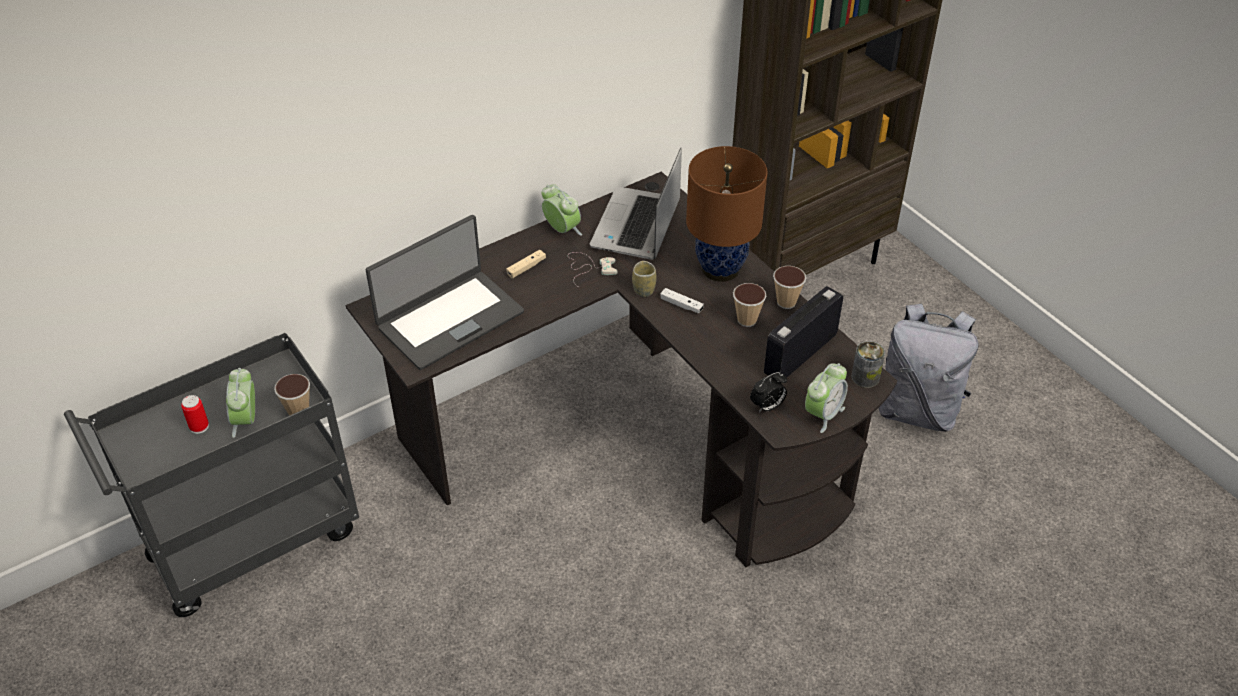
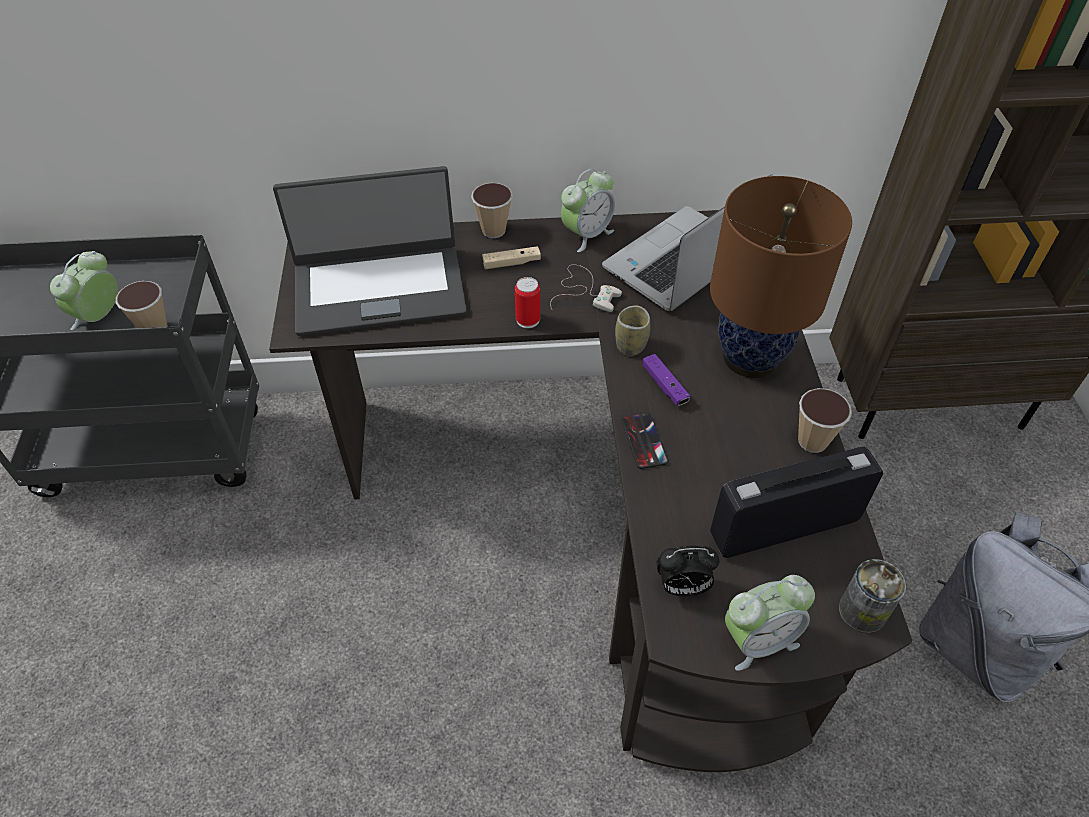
camera: 30 degrees right, 5 degrees up
(199, 426) = (53, 303): can -> can (528, 320)
(562, 230) = (586, 234): alarm clock -> alarm clock turned 60 degrees clockwise
(681, 305) = (664, 385): white game controller -> purple game controller
(692, 341) = (644, 440): none -> phone
(747, 320) = (739, 443): cup -> cup (493, 230)

